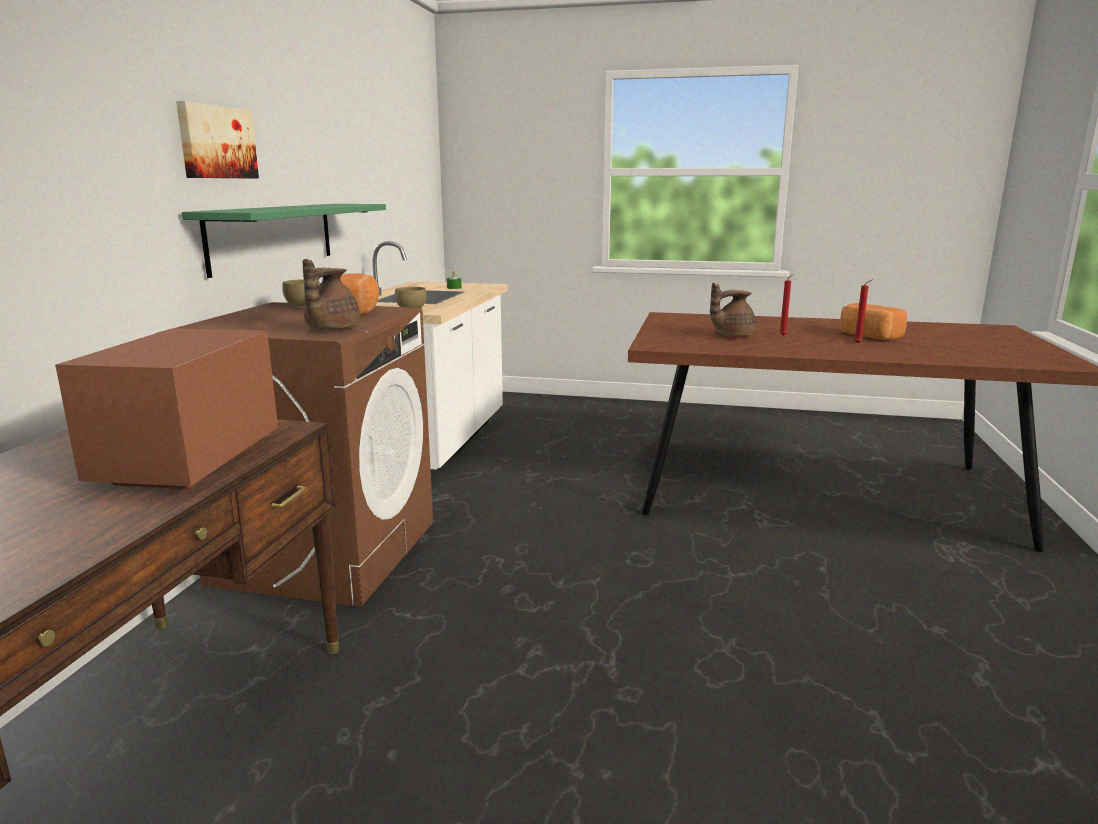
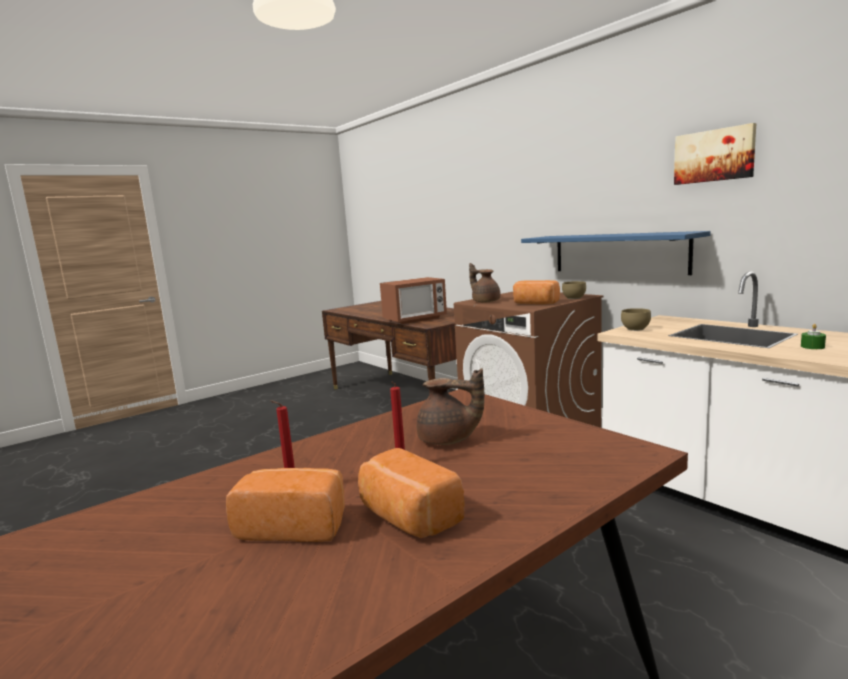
camera: 130 degrees right, 5 degrees down
(188, 462) = (415, 319): microwave -> microwave turned 105 degrees clockwise
(216, 142) = (576, 197): picture -> picture (714, 155)
(273, 236) = (618, 253): green shelf -> blue shelf
(731, 335) = (448, 440): brown teapot -> brown teapot turned 90 degrees clockwise
(812, 327) = (407, 518): none -> bread

